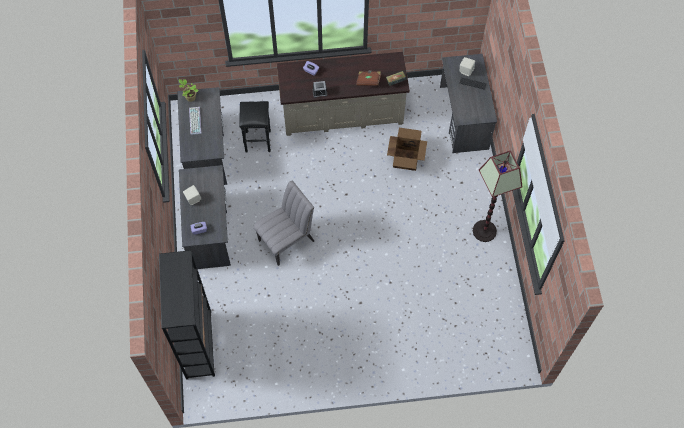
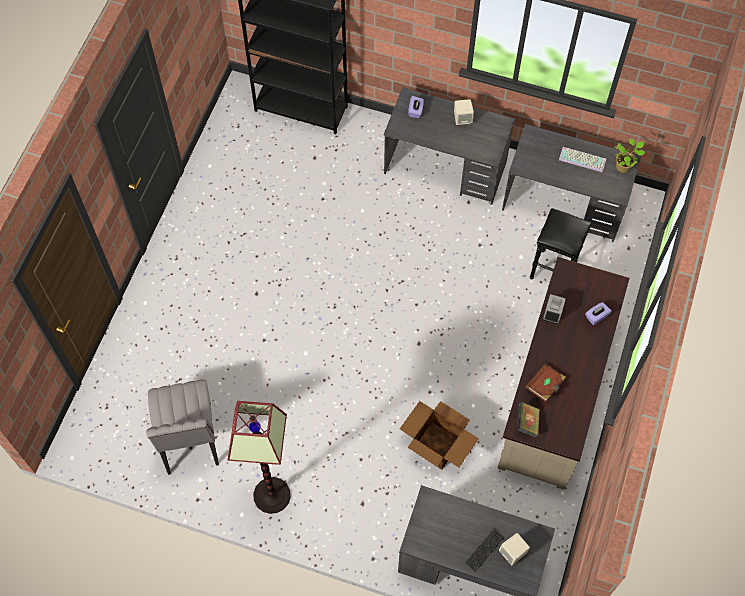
camera: 115 degrees right, 0 degrees up
(286, 241) = (385, 245): grey chair -> grey chair (188, 437)

